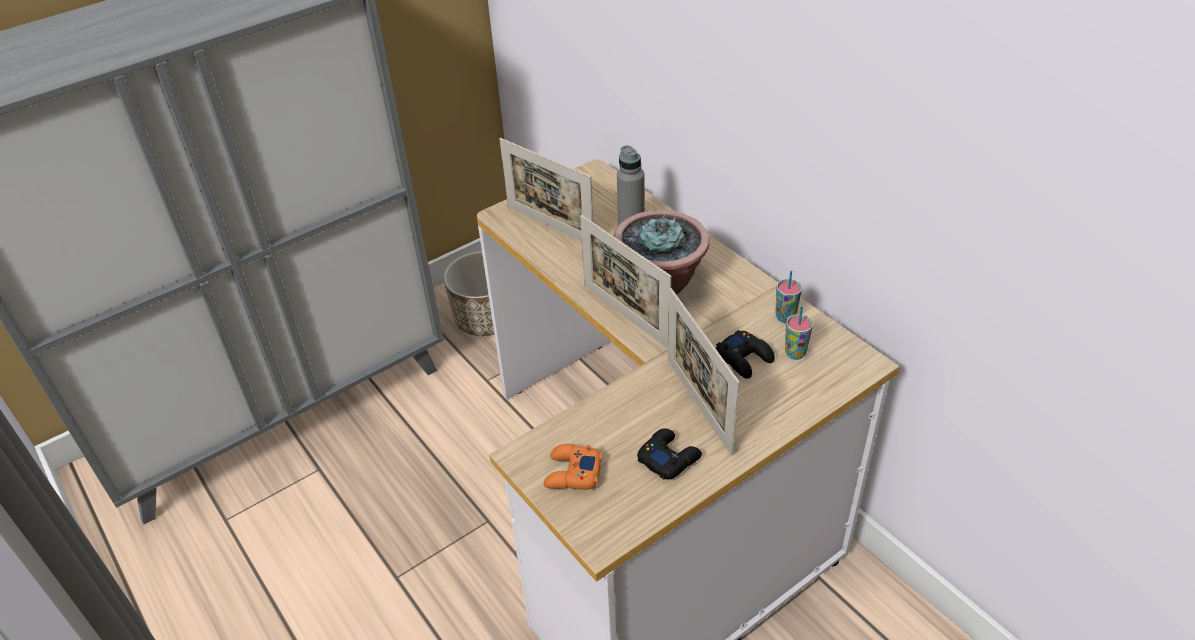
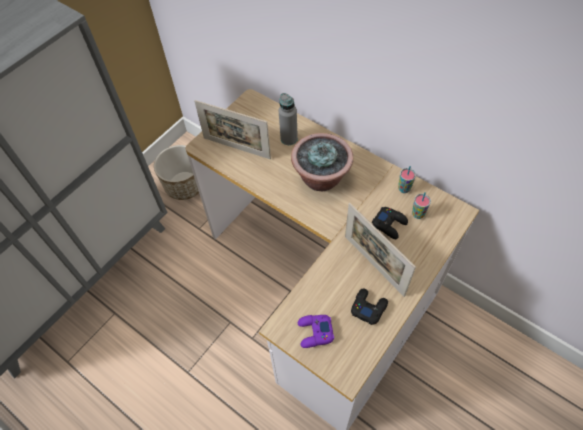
camera: 15 degrees left, 15 degrees up
(572, 473) = (315, 333): orange game controller -> purple game controller
(625, 316) = (308, 208): picture frame -> none

